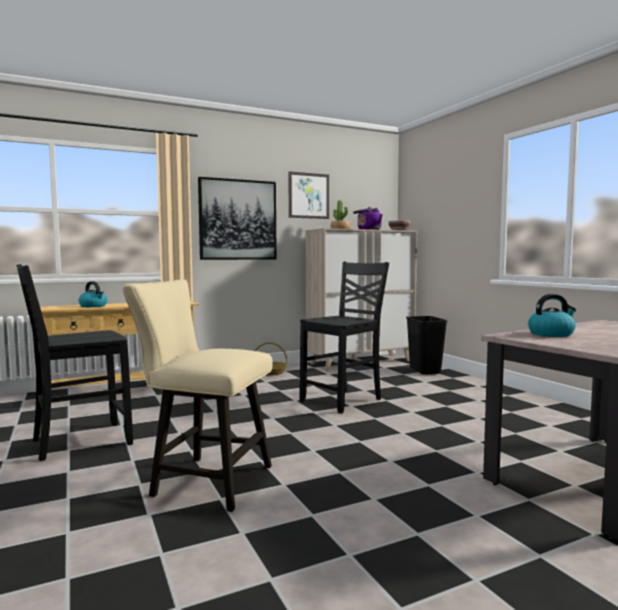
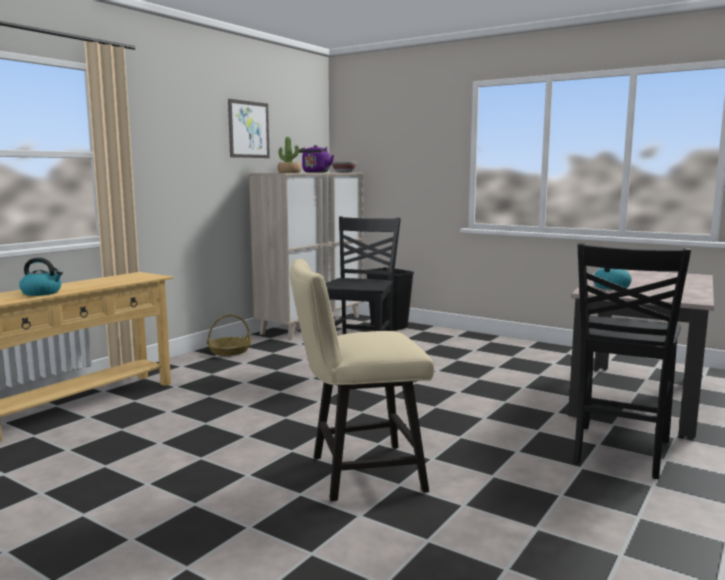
camera: 30 degrees left, 5 degrees up
(79, 442) = (143, 472): black chair -> black chair (618, 452)
(238, 220) = (177, 161): picture -> none

